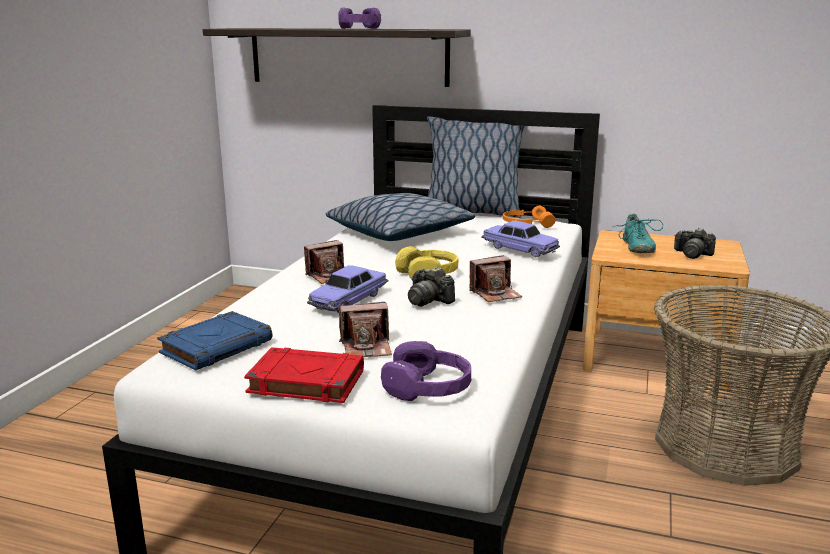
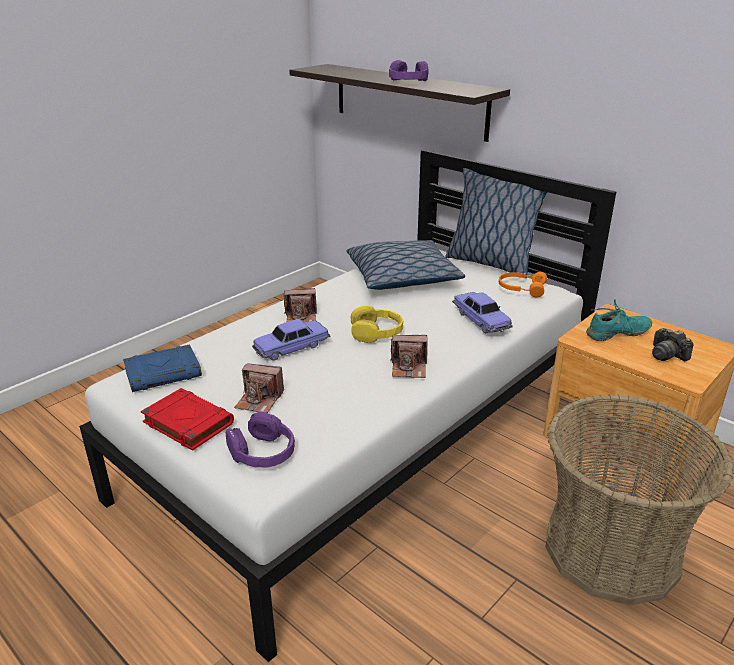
camera: 25 degrees right, 10 degrees up
(428, 300) = (349, 362): camera -> none
(636, 247) = (617, 334): turquoise shoe -> turquoise shoe turned 135 degrees counterclockwise

